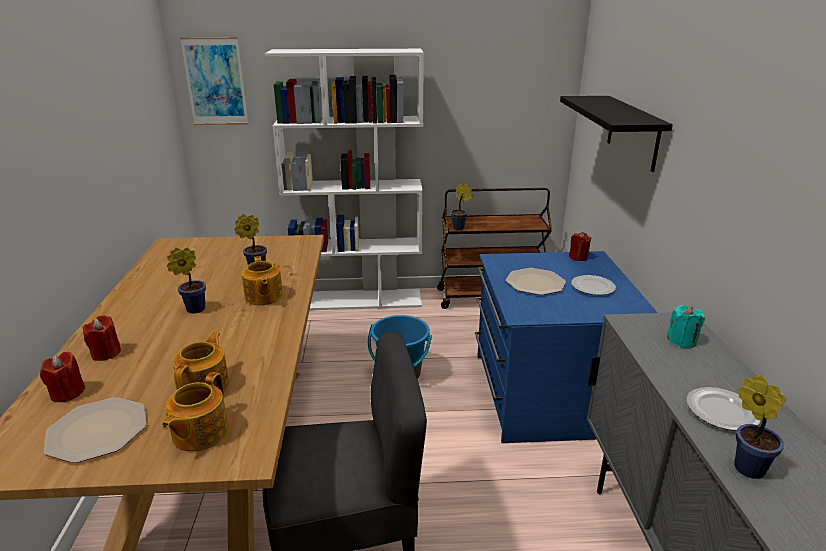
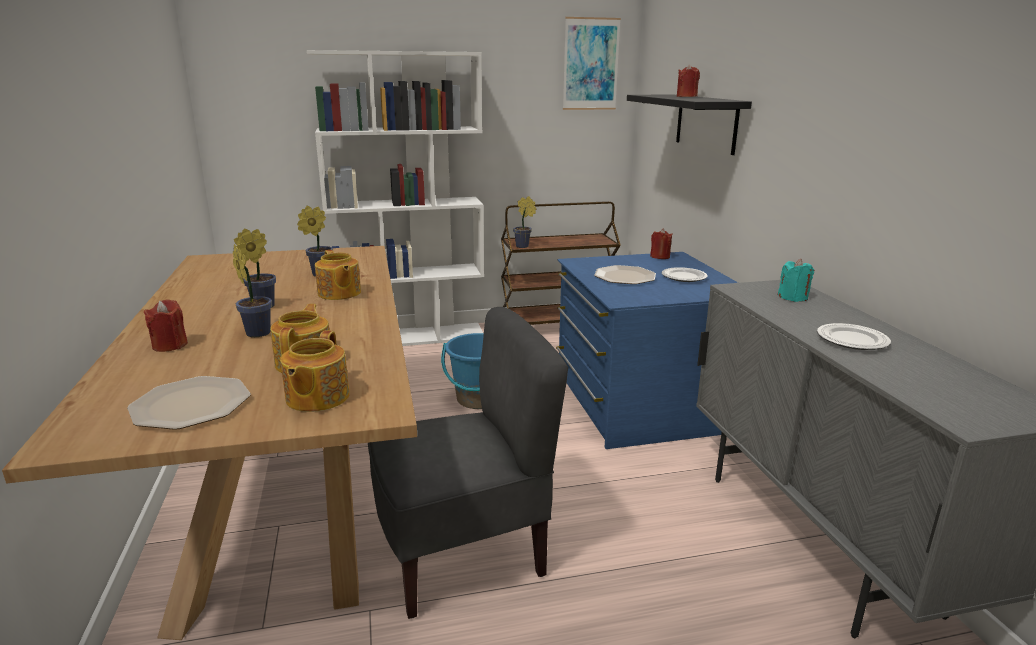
camera: 10 degrees left, 5 degrees down
(67, 393) = (137, 379): red candle -> red candle (686, 96)
(215, 82) = (242, 88): picture -> picture (590, 64)
(745, 466) = (890, 373): potted plant -> potted plant (257, 332)

